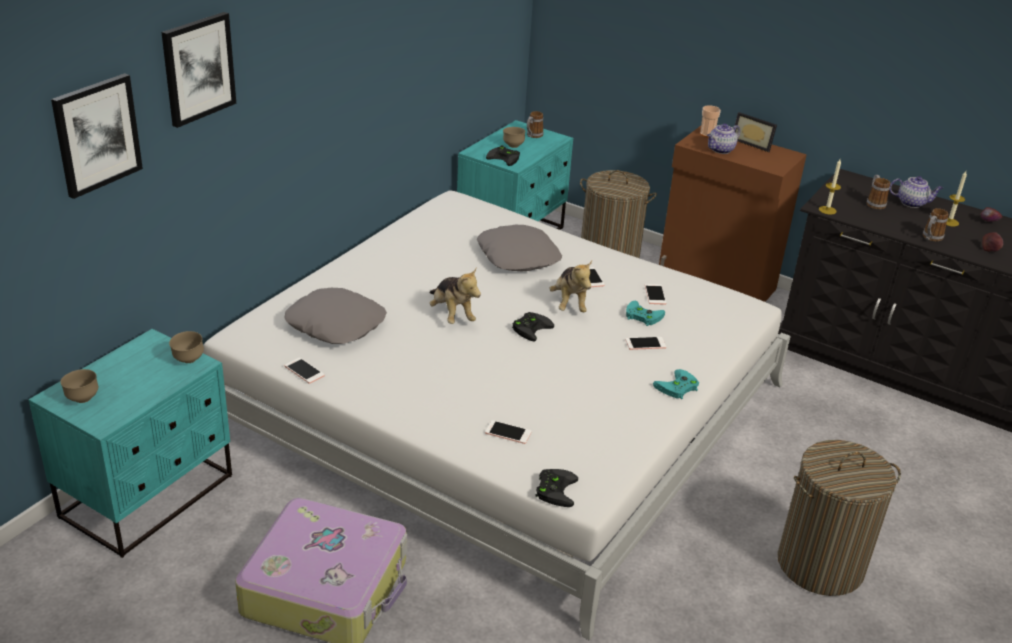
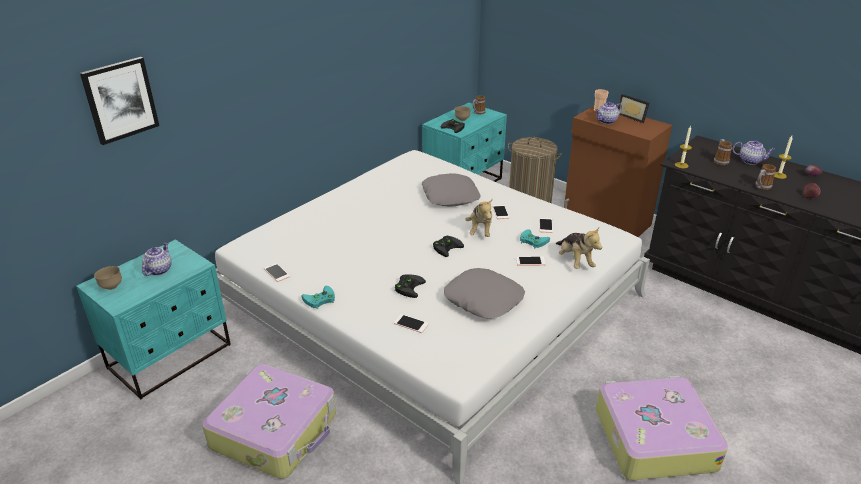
camera: 10 degrees right, 0 degrees up
(143, 372) = (159, 269): none -> teapot
(188, 360) = (192, 262): brown bowl -> none
(198, 68) = (202, 55): picture -> none
(336, 324) = (308, 240): grey pillow -> grey pillow (484, 299)
(452, 315) = (392, 236): plush toy -> plush toy (574, 261)
(554, 489) = (435, 369): black game controller -> black game controller (408, 287)
(677, 388) = (547, 295): turquoise game controller -> turquoise game controller (319, 300)
(820, 564) = (653, 437): laundry basket -> suitcase

